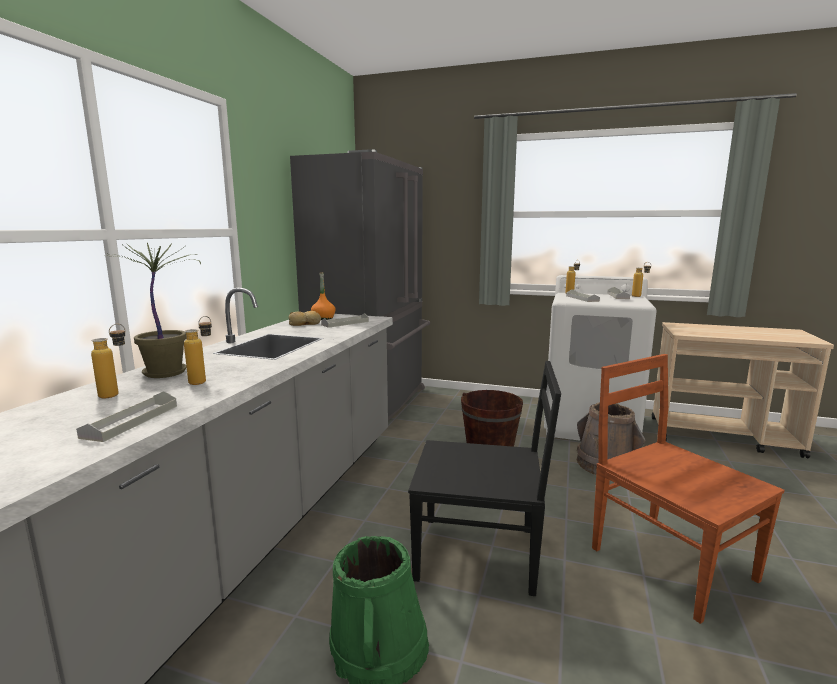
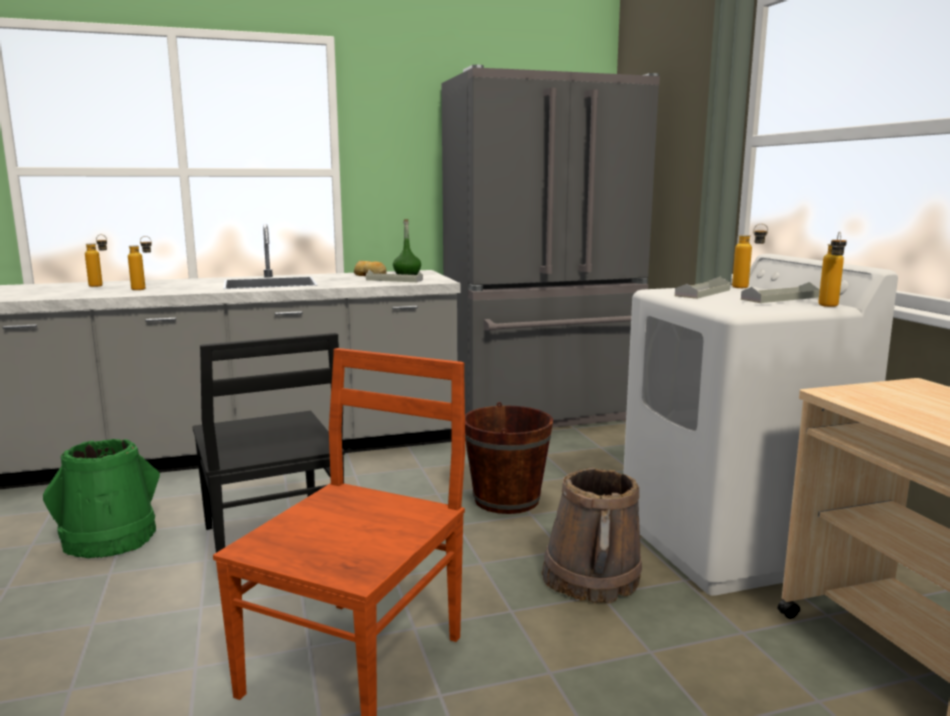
camera: 55 degrees right, 0 degrees up
(131, 421) = (47, 295): grey tray -> none
(167, 372) = (158, 283): potted plant -> none
(323, 318) = (407, 274): orange bottle -> green bottle

